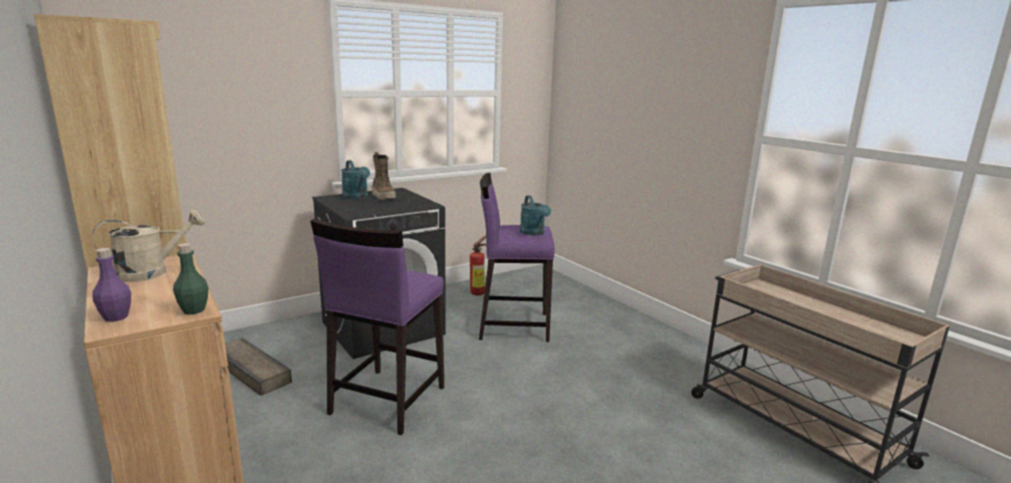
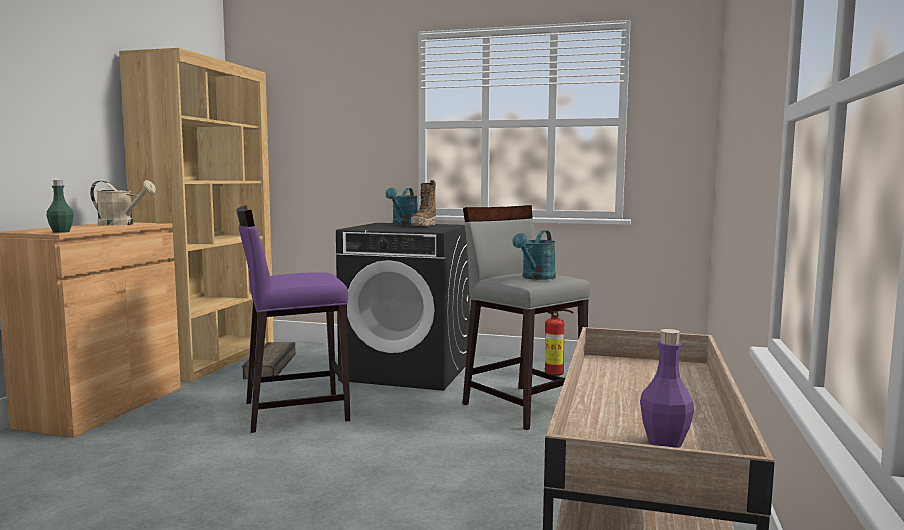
camera: 50 degrees right, 10 degrees down
(116, 317) = (35, 229): purple bottle -> purple bottle (664, 442)
(512, 325) = (523, 406): purple stool -> grey stool

